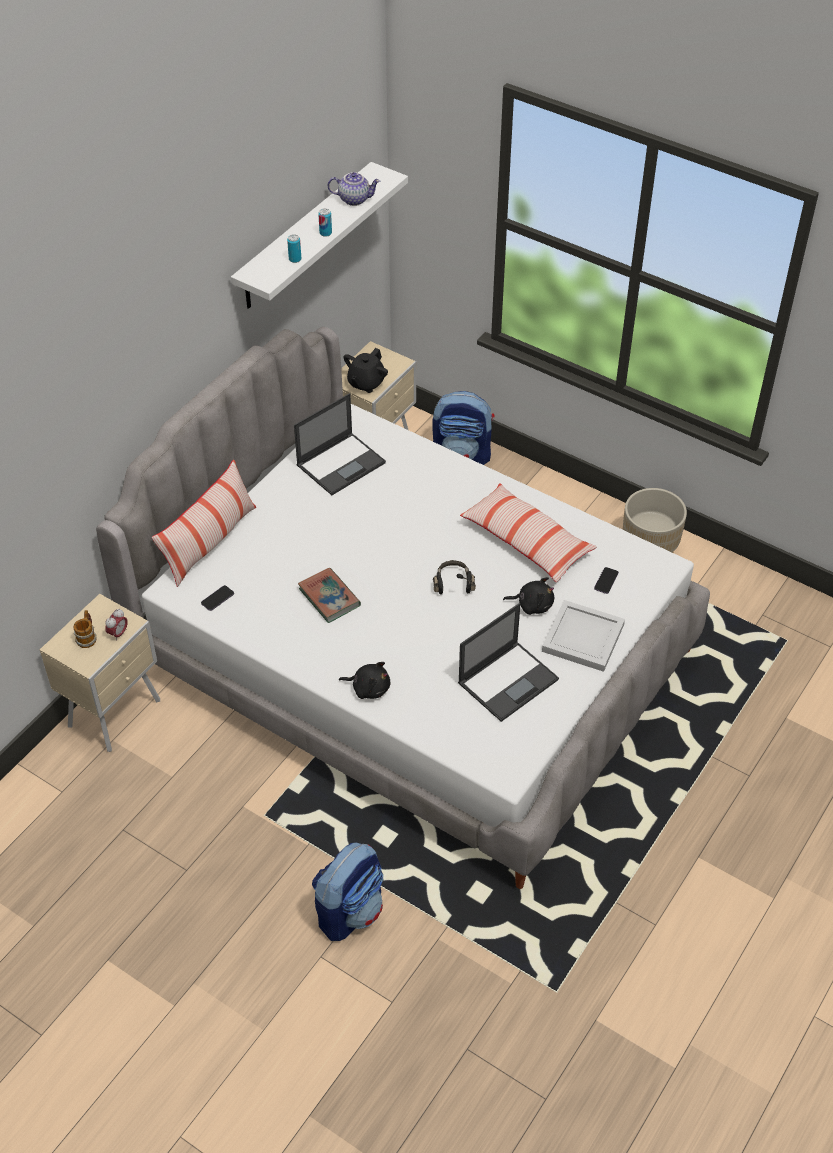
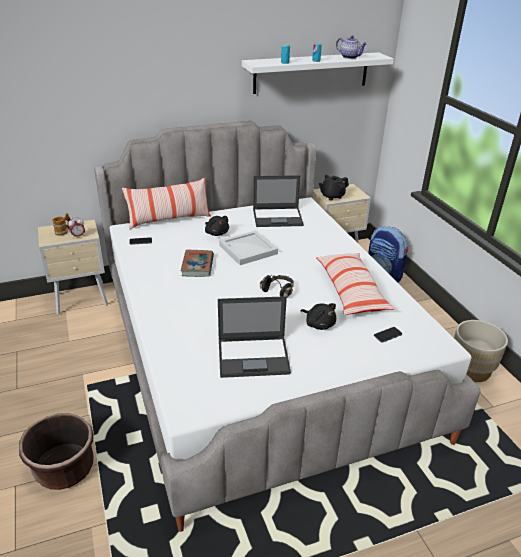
camera: 35 degrees right, 15 degrees down
(350, 910) = (64, 469): backpack -> brown planter
(369, 688) = (162, 316): black plush toy -> black plush toy (216, 233)
(583, 639) = (335, 360): white tray -> white tray (247, 250)

